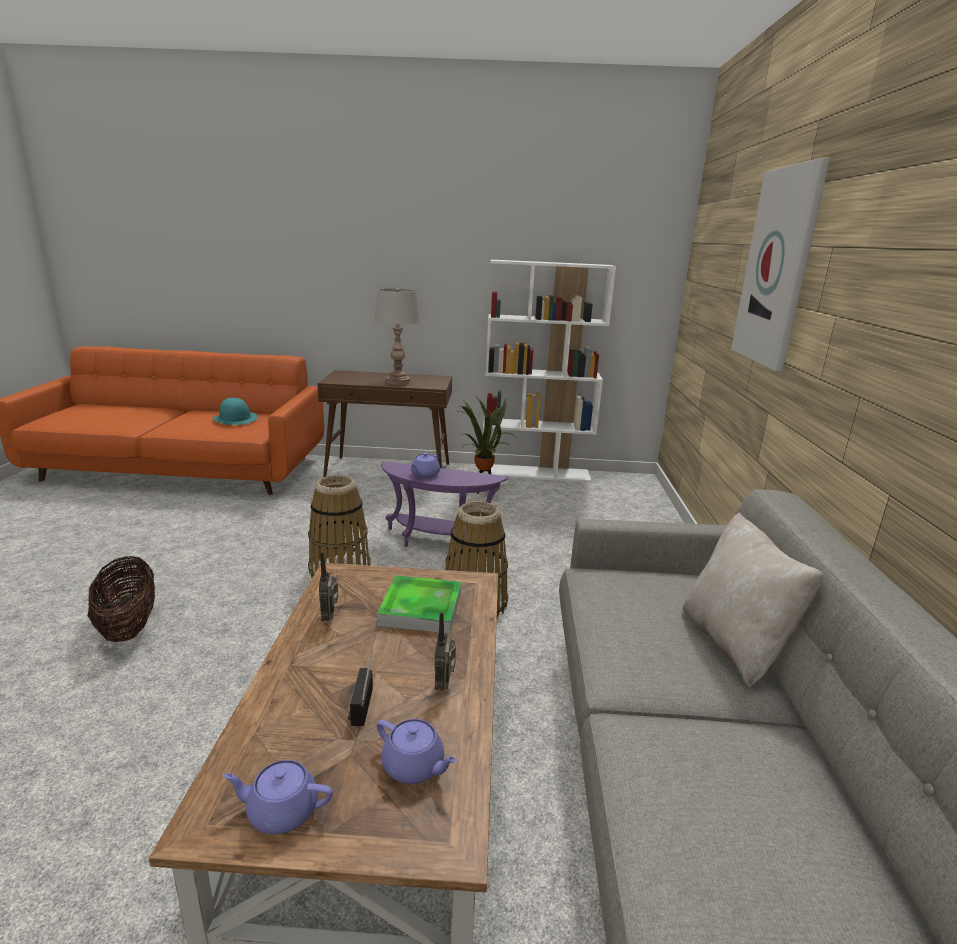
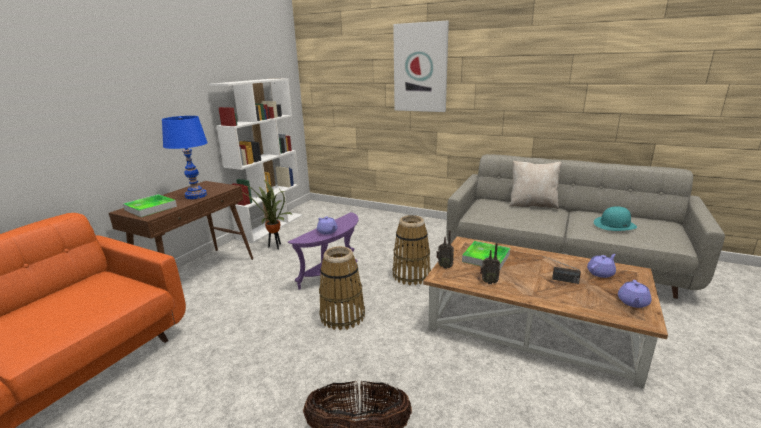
camera: 65 degrees left, 0 degrees up
(235, 419) = (80, 297): turquoise hat -> turquoise hat (614, 224)
(352, 377) = (150, 208): none -> tray
(397, 382) = (196, 196): grey table lamp -> blue table lamp
(444, 684) = (548, 260): radio -> radio (445, 266)

